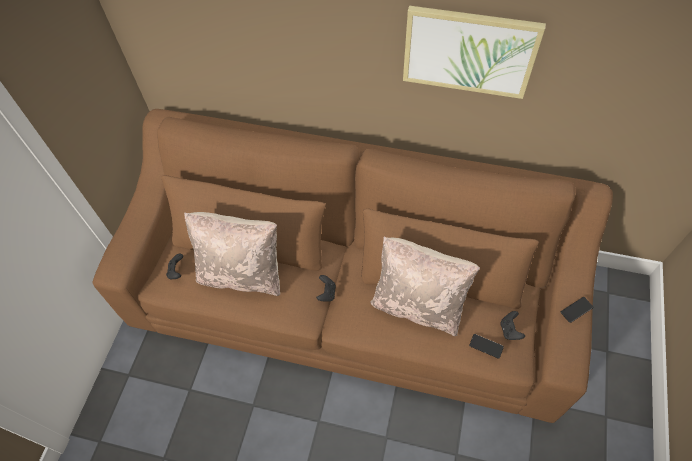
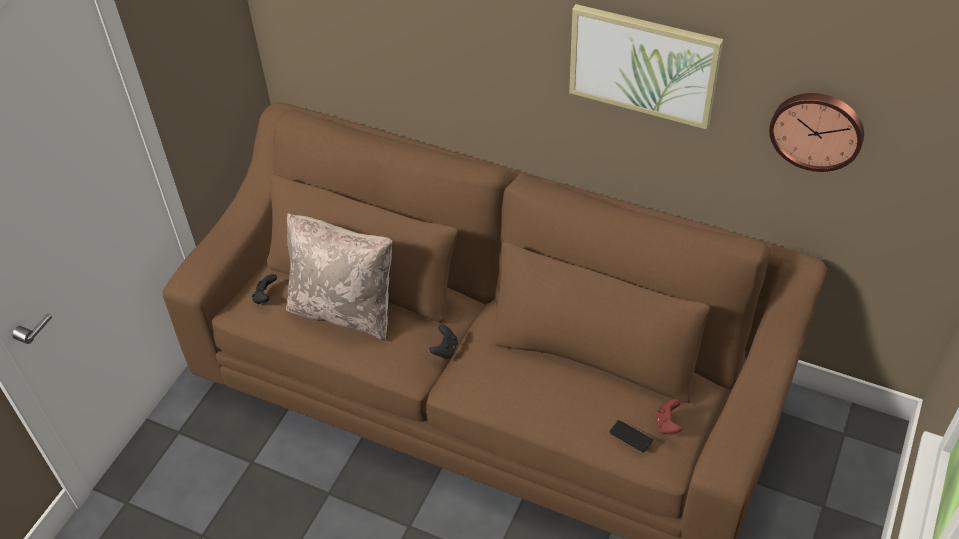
camera: 10 degrees right, 10 degrees down
(418, 304) = (556, 376): beige pillow -> none
(510, 330) = (667, 424): black game controller -> red game controller
(576, 310) = (756, 408): phone -> none
(619, 90) = (817, 129): none -> wall clock

